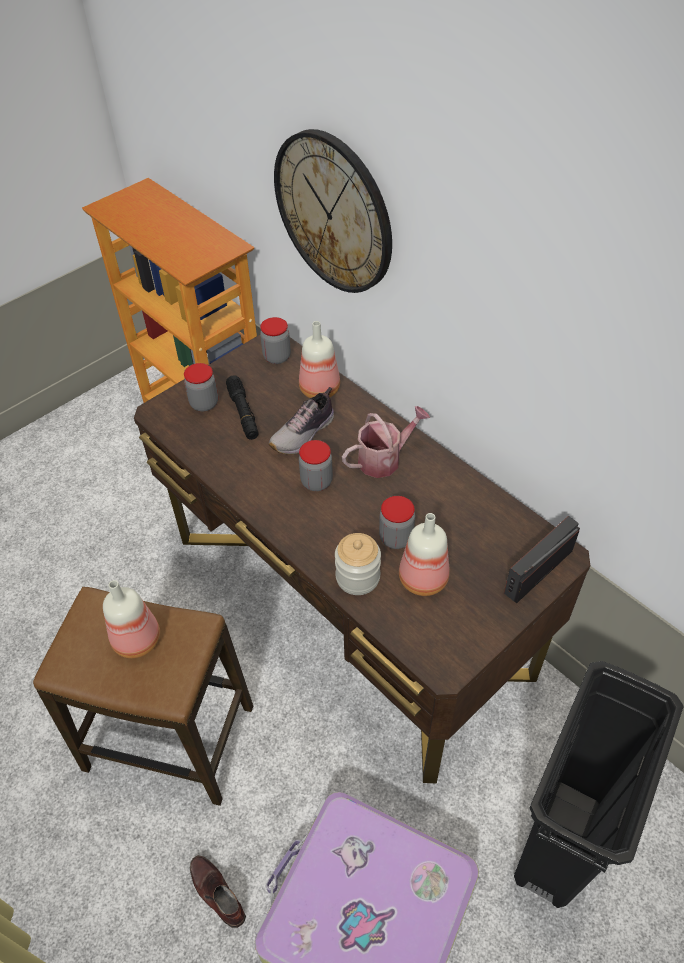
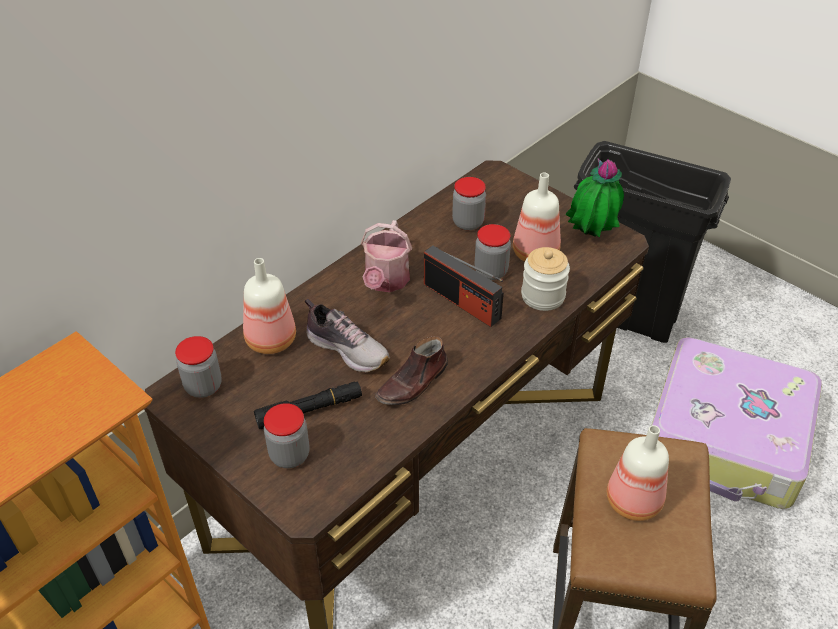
camera: 95 degrees left, 5 degrees down
(216, 893) = (747, 555): brown shoe -> brown shoe (413, 383)
(316, 482) = (422, 333): jar -> jar (468, 222)
(334, 213) = (183, 148): wall clock -> none
(384, 459) = (385, 282): watering can -> watering can turned 135 degrees counterclockwise
(451, 635) = (590, 237): none -> potted plant
(538, 572) = (513, 187): radio -> radio (462, 301)

